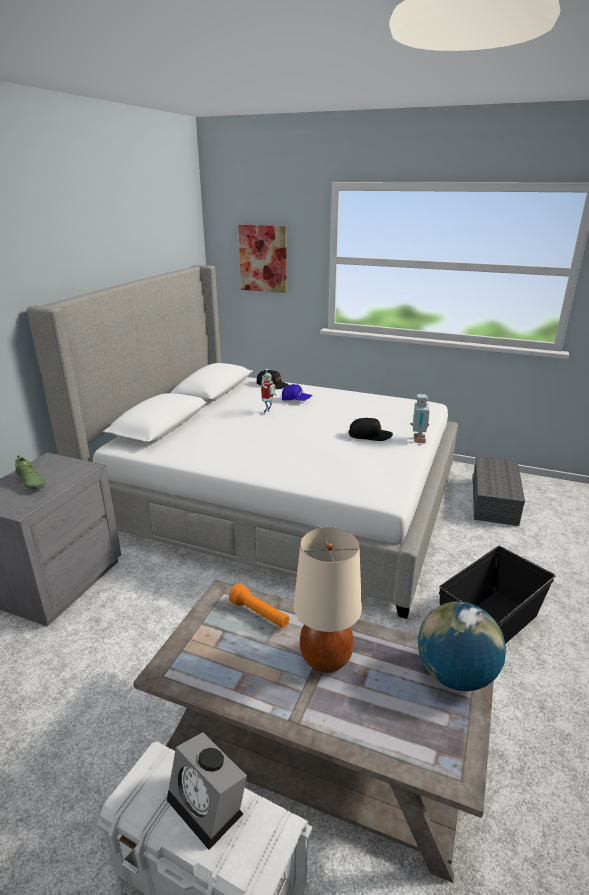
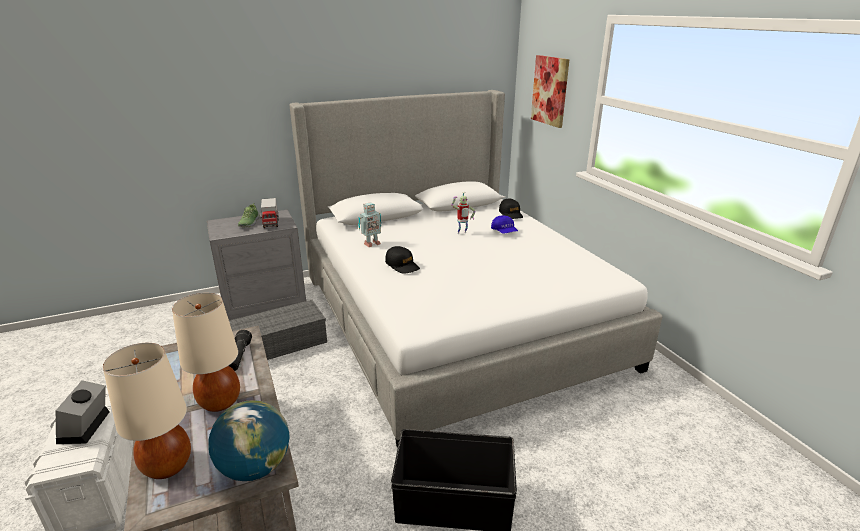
camera: 45 degrees right, 0 degrees up
(61, 472) = (271, 223): none -> toy truck
(259, 614) = (240, 357): orange flashlight -> black flashlight
(370, 435) = (502, 280): black cap -> black cap (402, 265)
(396, 736) = (167, 465): none -> beige table lamp
(417, 440) = (535, 302): toy robot -> toy robot (371, 244)
(495, 501) = (655, 422): grey storage box -> grey storage box (279, 344)

